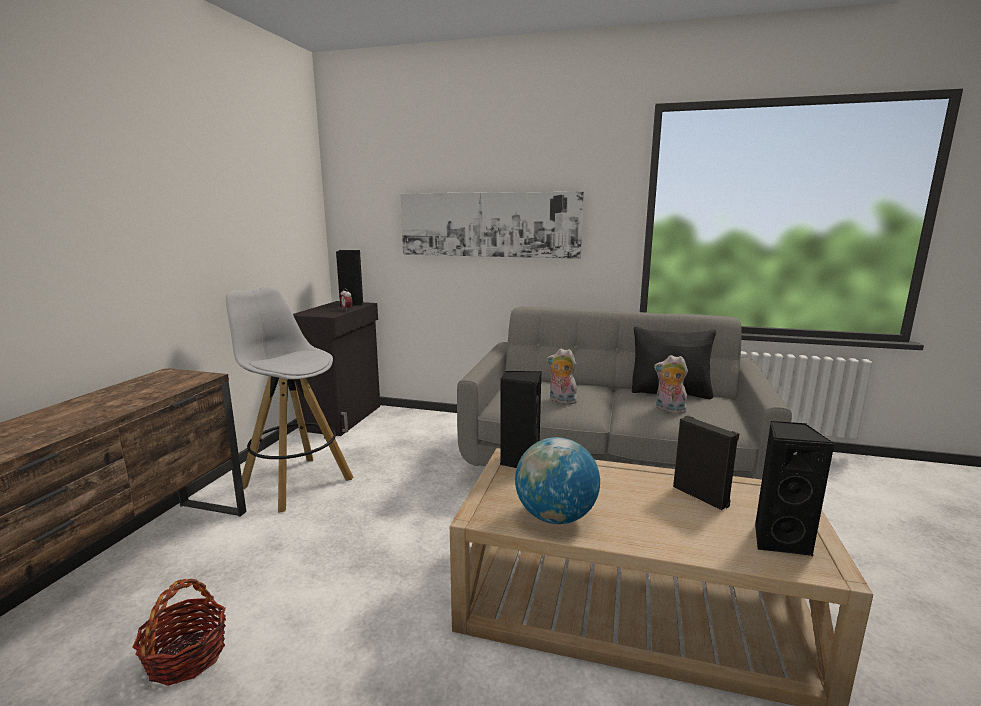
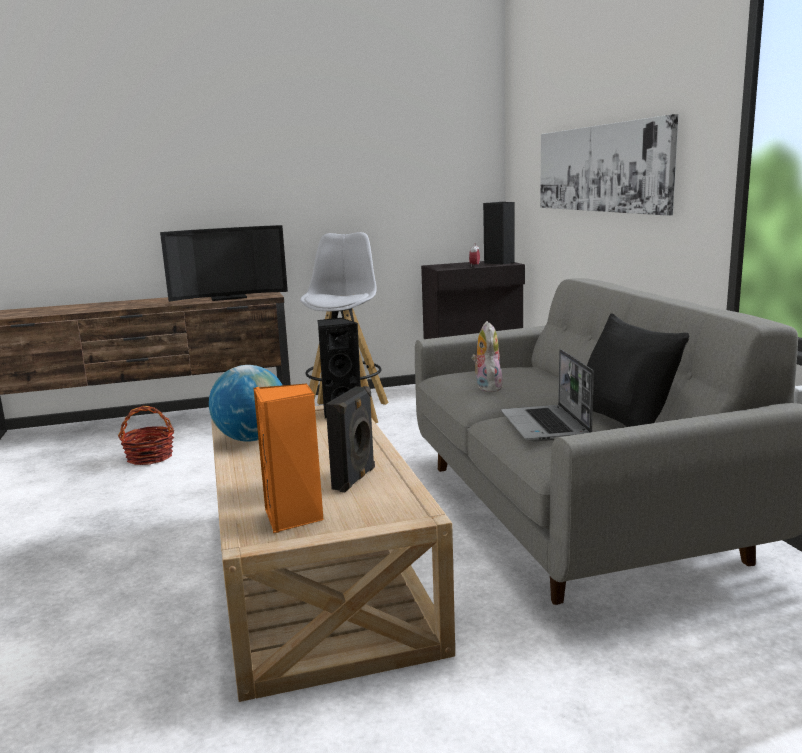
camera: 60 degrees right, 0 degrees up
(151, 392) = (228, 298): none -> television
(669, 410) = (546, 425): plush toy -> laptop
(779, 540) = (294, 517): black speaker -> orange speaker

